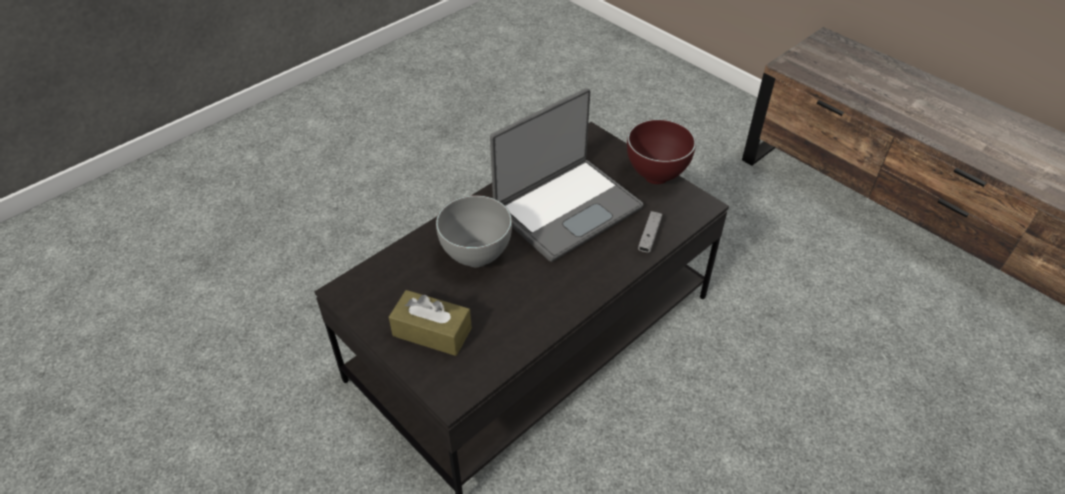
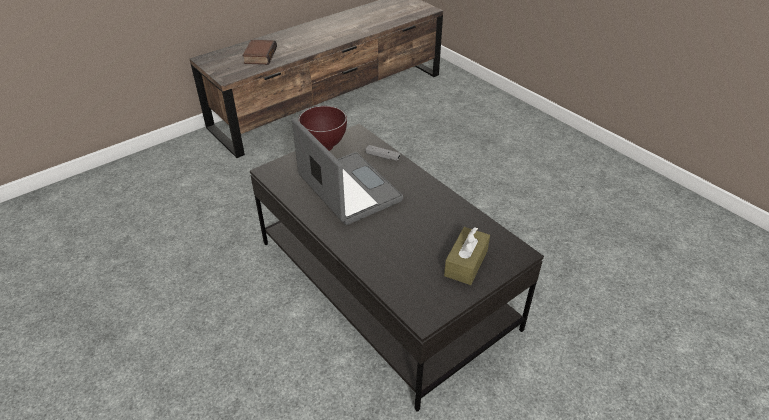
camera: 85 degrees left, 5 degrees down
(475, 257) = (393, 238): grey bowl -> none
(867, 82) = (259, 55): none -> book

